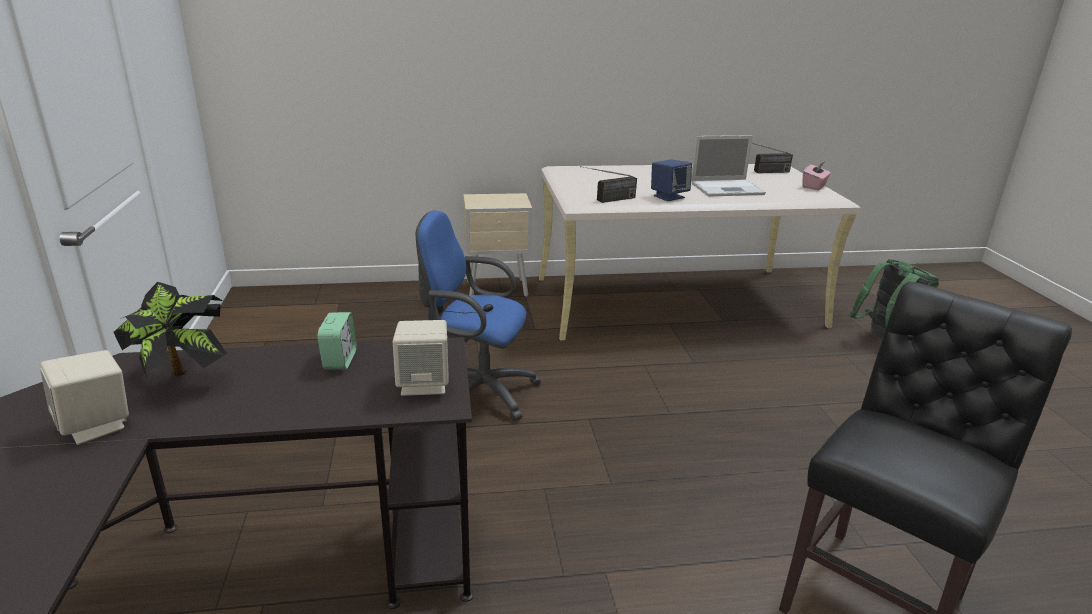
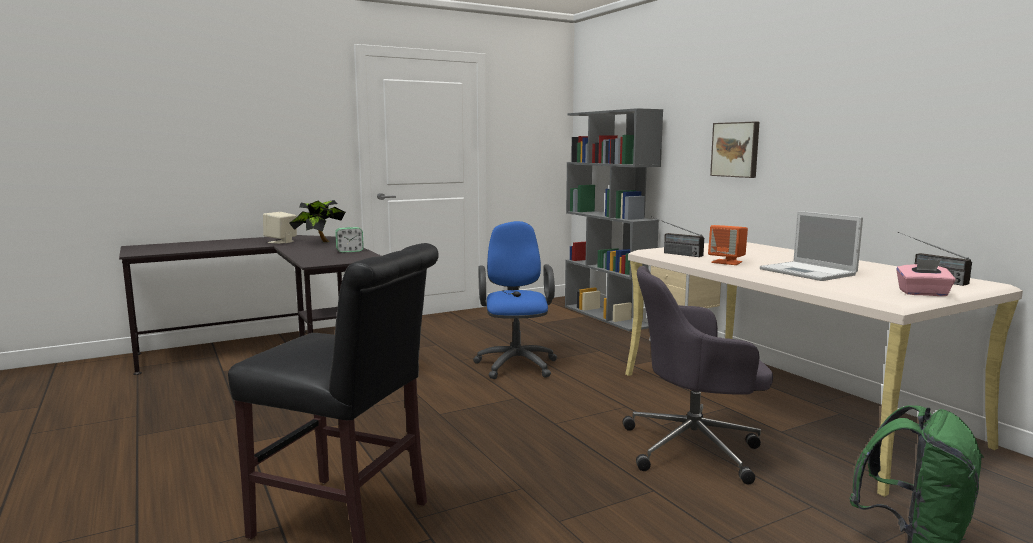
camera: 70 degrees right, 15 degrees down
(358, 292) = (607, 316): none -> grey bookcase
(424, 384) = (332, 260): beige speaker -> none
(532, 67) = (736, 149): none -> picture
(668, 196) = (727, 262): blue speaker -> orange speaker
(745, 363) = (695, 448): none -> grey office chair

